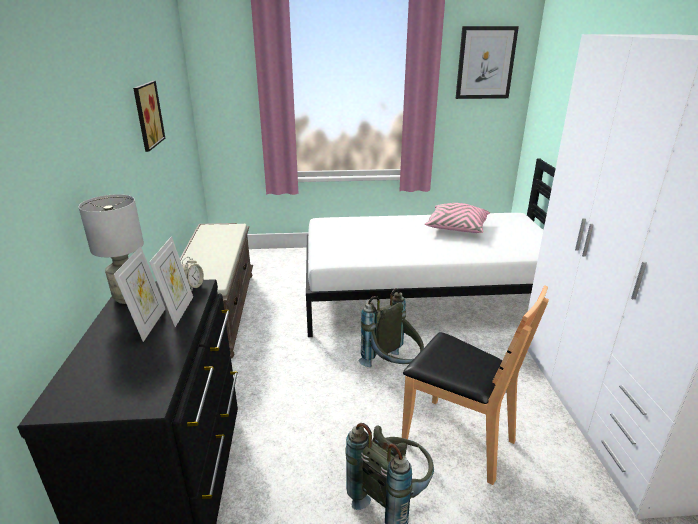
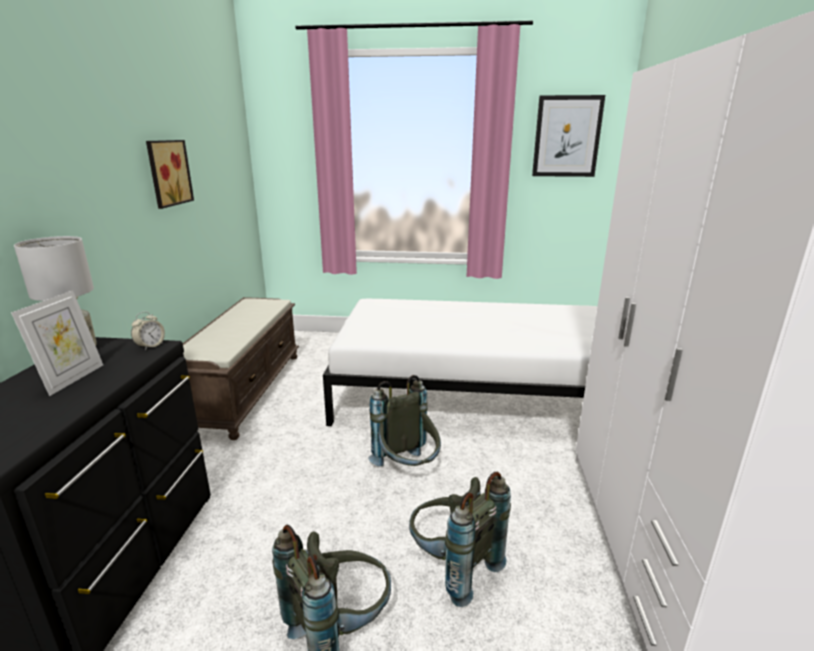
camera: 10 degrees right, 5 degrees down
(178, 311) = (114, 368): picture frame -> none
(457, 228) = (516, 318): pink pillow -> none
(457, 439) = (452, 567): brown chair -> grey backpack

